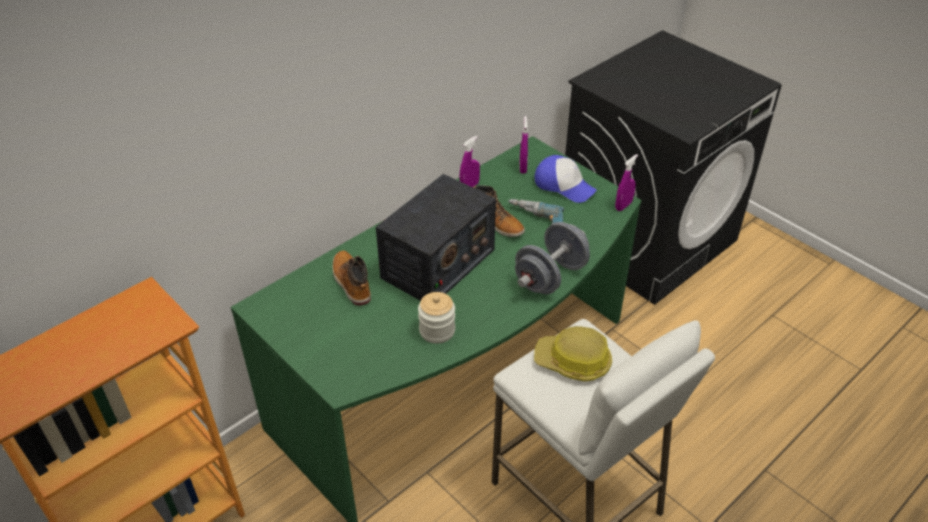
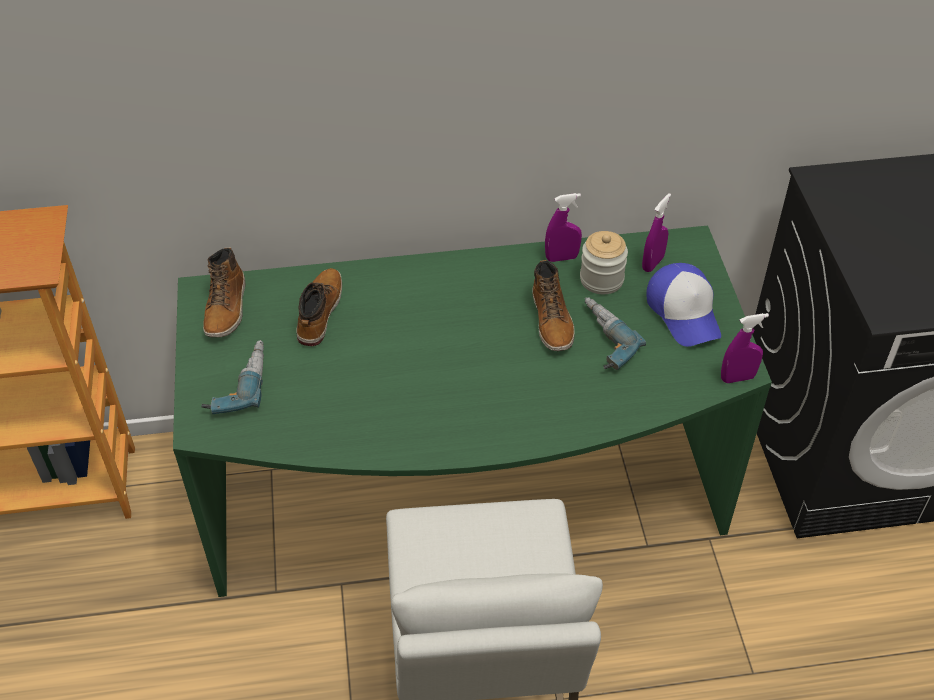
camera: 35 degrees right, 5 degrees up
(285, 309) = (226, 308): none -> boot
(338, 348) = (237, 383): none -> power drill
(437, 264) = (432, 338): radio -> none
(437, 331) = (356, 419): jar -> jar (601, 279)
(550, 277) = (549, 424): grey dumbbell -> none
(573, 362) = (488, 547): hard hat -> none

